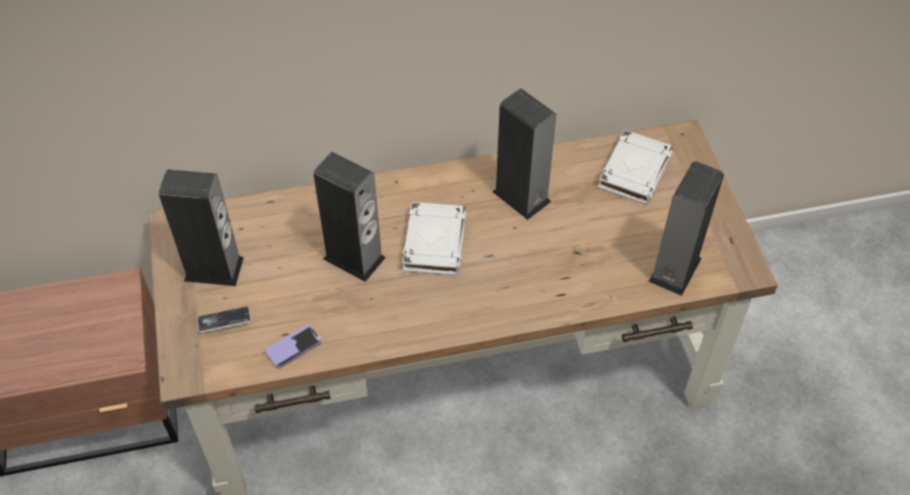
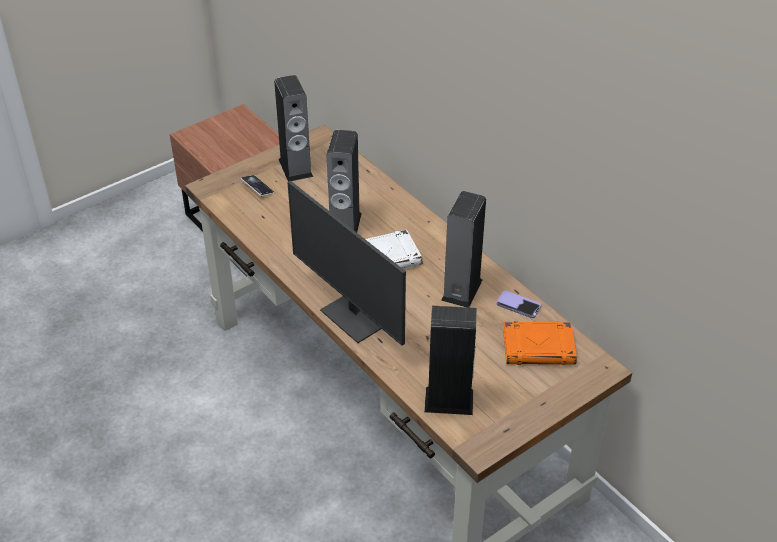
camera: 65 degrees right, 10 degrees down
(294, 347) = (254, 224): phone -> phone (518, 305)
(513, 303) = (356, 316): none -> monitor
(634, 170) = (539, 348): white book -> orange book

